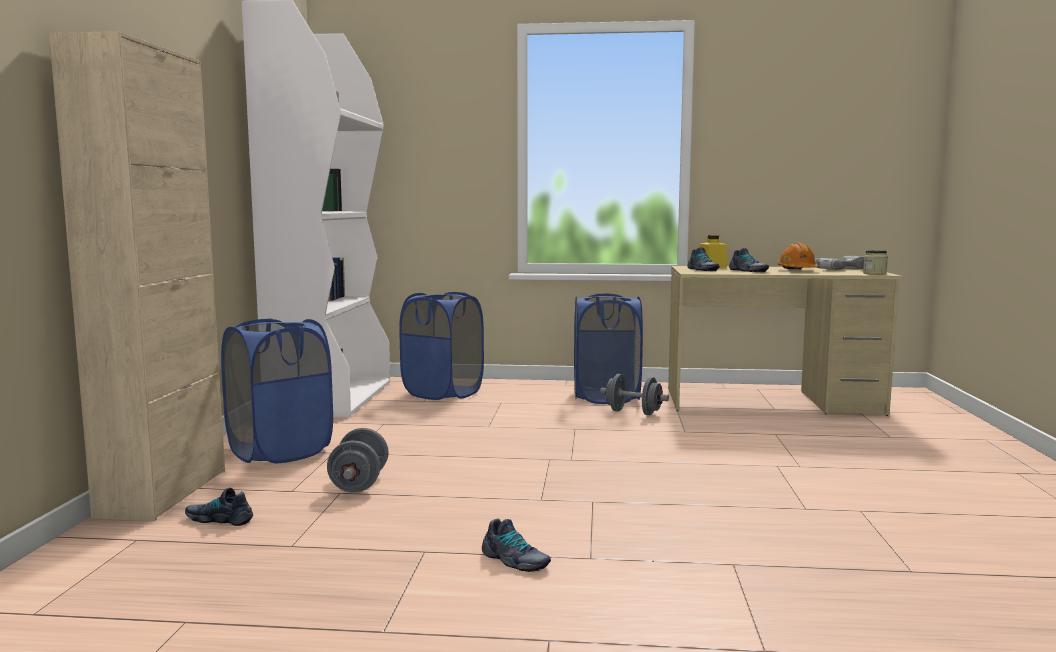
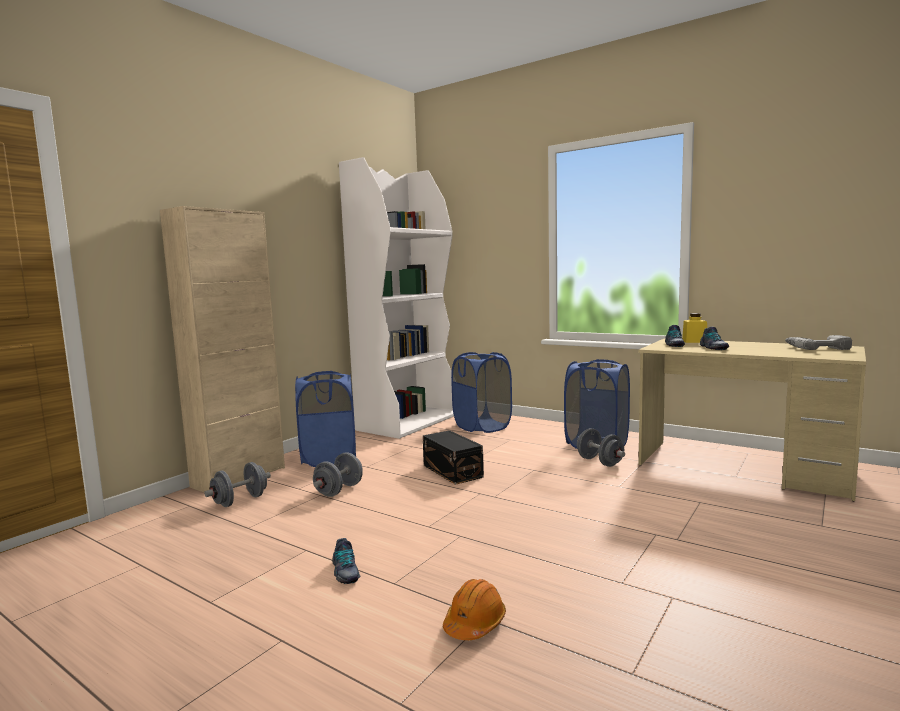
camera: 30 degrees right, 0 degrees up
(220, 519) = (240, 501): shoe -> grey dumbbell
(480, 442) = (453, 470): none -> black storage box
(797, 270) = (766, 349): orange hard hat -> orange hard hat (475, 623)
(874, 273) = (840, 357): jar -> none

